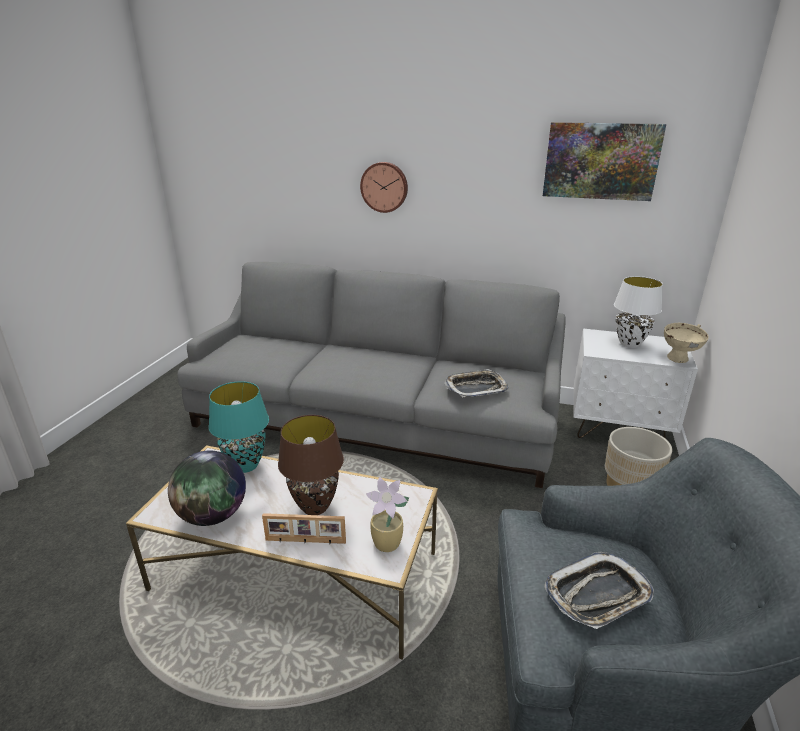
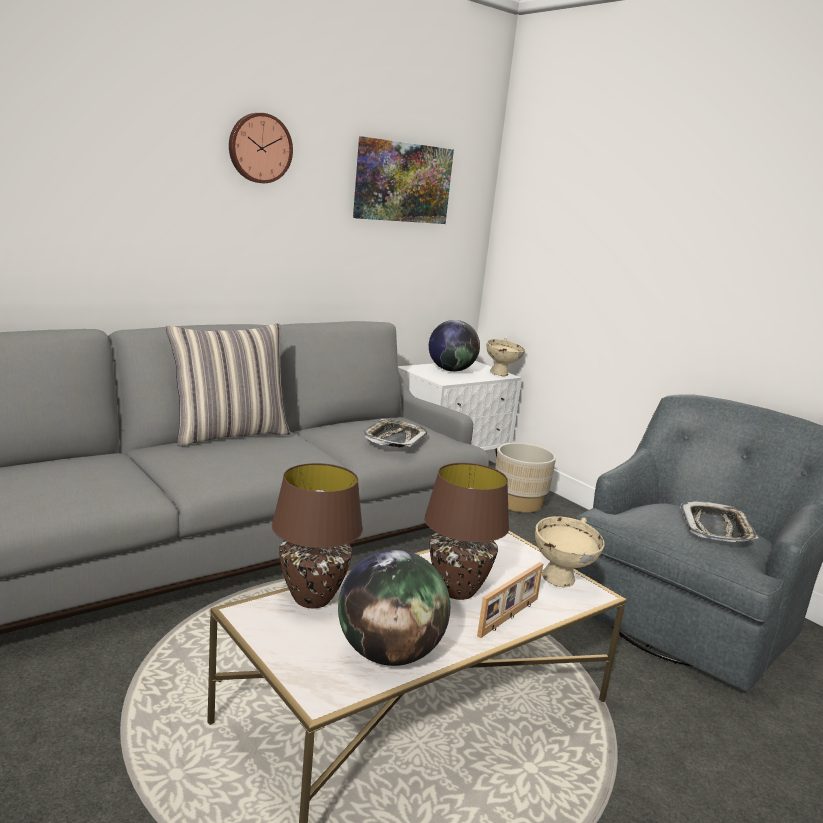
camera: 55 degrees left, 10 degrees down
(246, 465) = (312, 598): turquoise table lamp -> brown table lamp
(381, 350) = (229, 434): none -> pillow
(384, 187) = (163, 204): wall clock -> wall clock (259, 148)
(388, 544) = (561, 581): potted plant -> beige bowl
(629, 344) = (451, 370): white table lamp -> globe

